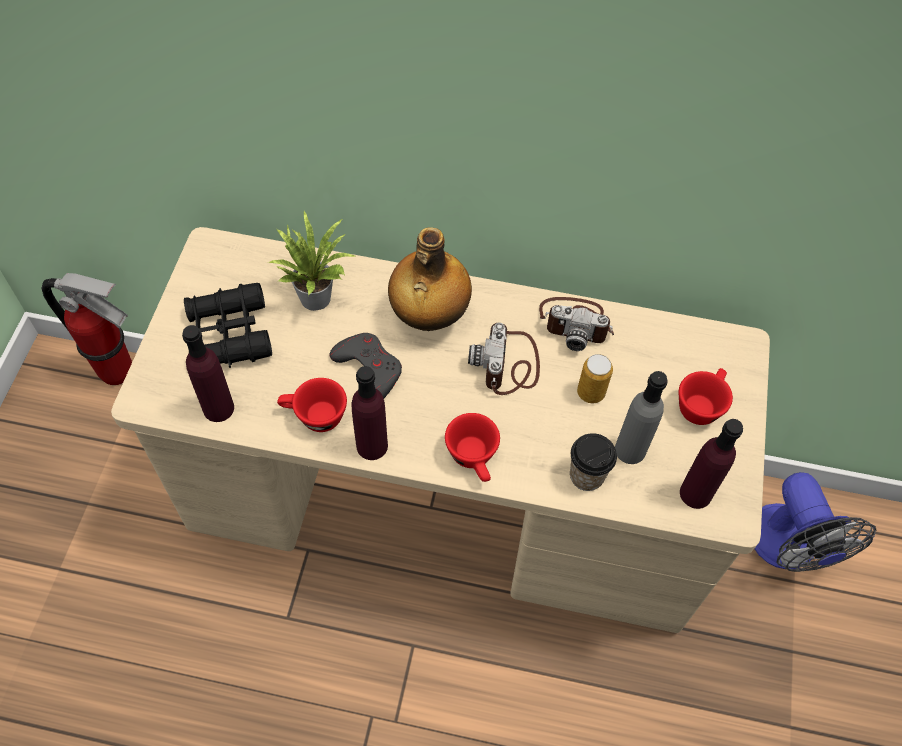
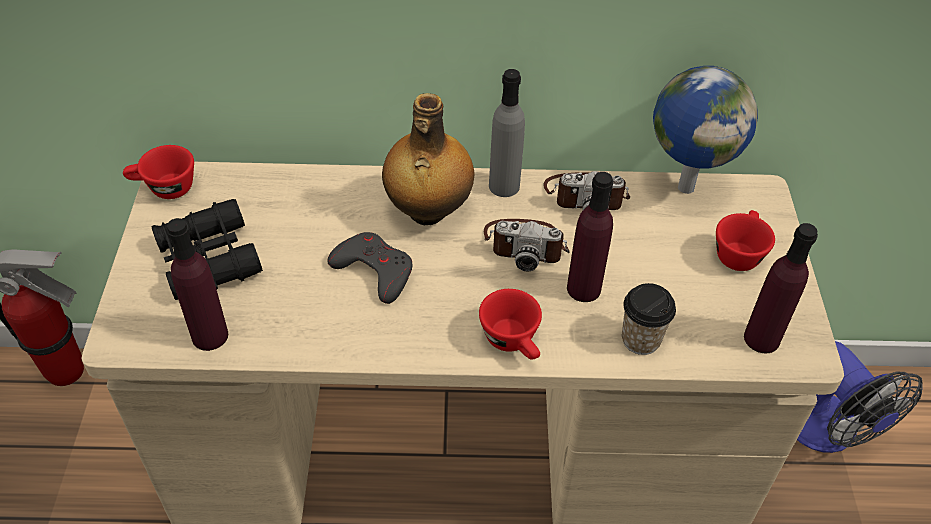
camera: 10 degrees left, 10 degrees down
(314, 416) = (323, 327): red cup -> red cup (164, 189)
(316, 295) = (299, 207): potted plant -> none
(372, 446) = (395, 347): purple bottle -> purple bottle (583, 289)
(508, 365) = (525, 244): camera -> camera turned 75 degrees counterclockwise
(590, 392) = (621, 258): can -> none
(630, 450) = (679, 307): grey bottle -> grey bottle (504, 186)
(671, 328) = (685, 186): none -> globe

